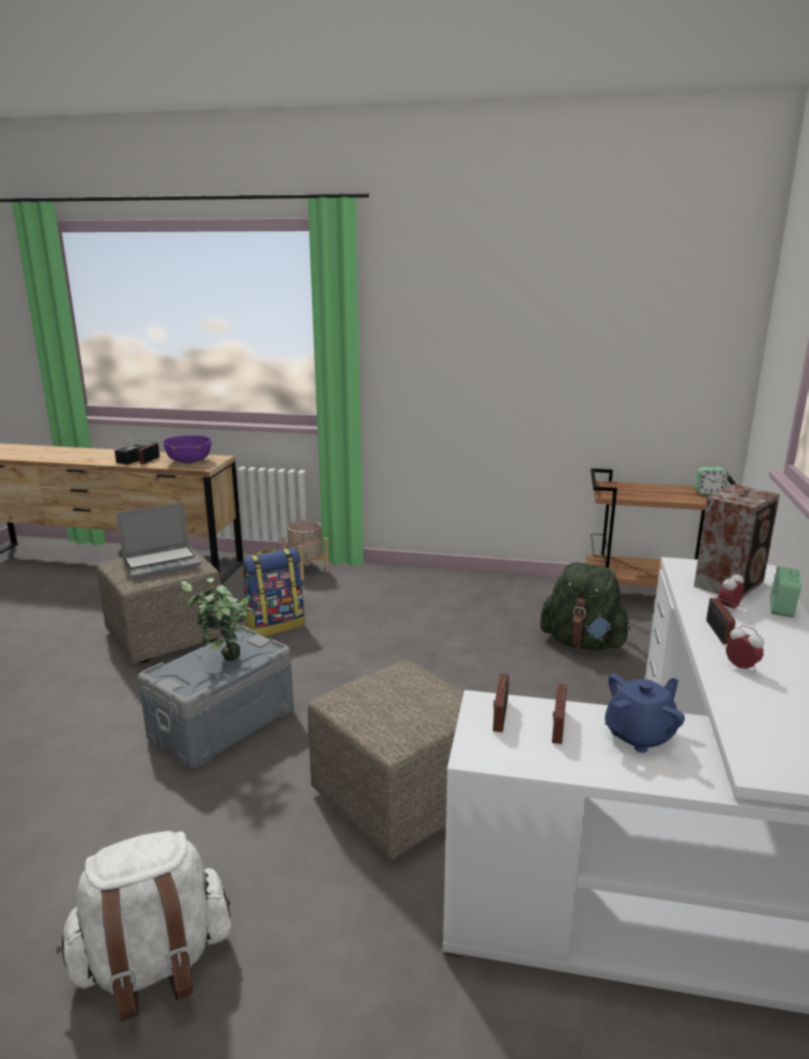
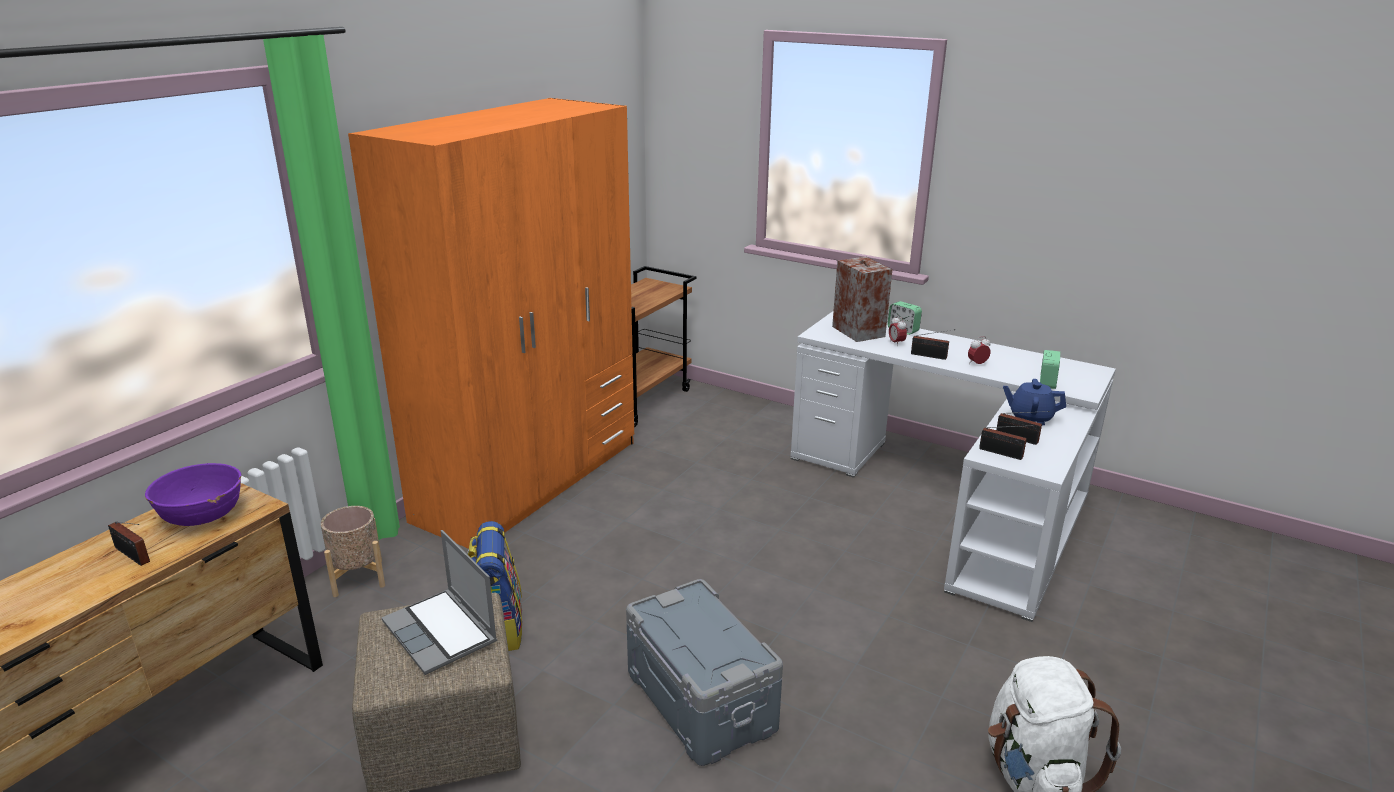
camera: 70 degrees left, 5 degrees up
(132, 460) = (101, 573): black tissue box -> none
(162, 563) = (442, 633): laptop -> laptop turned 150 degrees clockwise
(224, 663) = (707, 628): potted plant -> none
(398, 798) = (865, 605): beige ottoman -> none
(466, 589) = (530, 480): none -> orange wardrobe
(582, 643) = (686, 453): green backpack -> none
(640, 735) = (1030, 418): blue teapot -> blue teapot turned 60 degrees counterclockwise
(709, 492) = (653, 285): alarm clock -> alarm clock (1047, 383)

